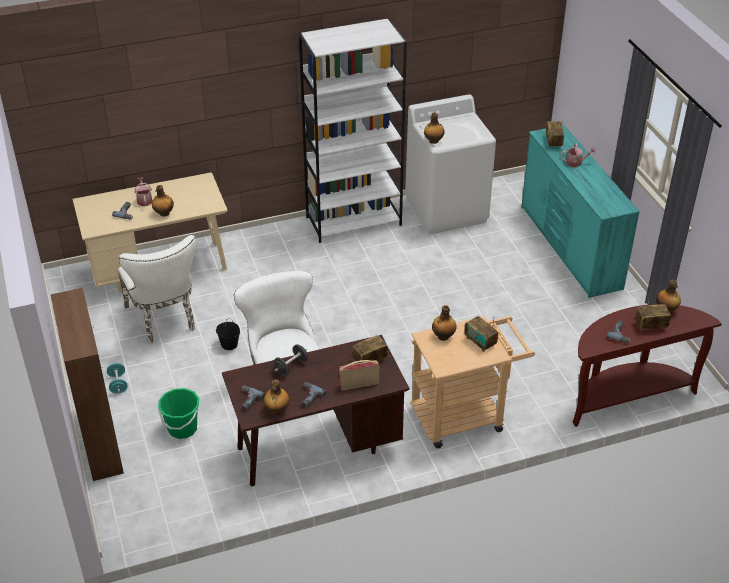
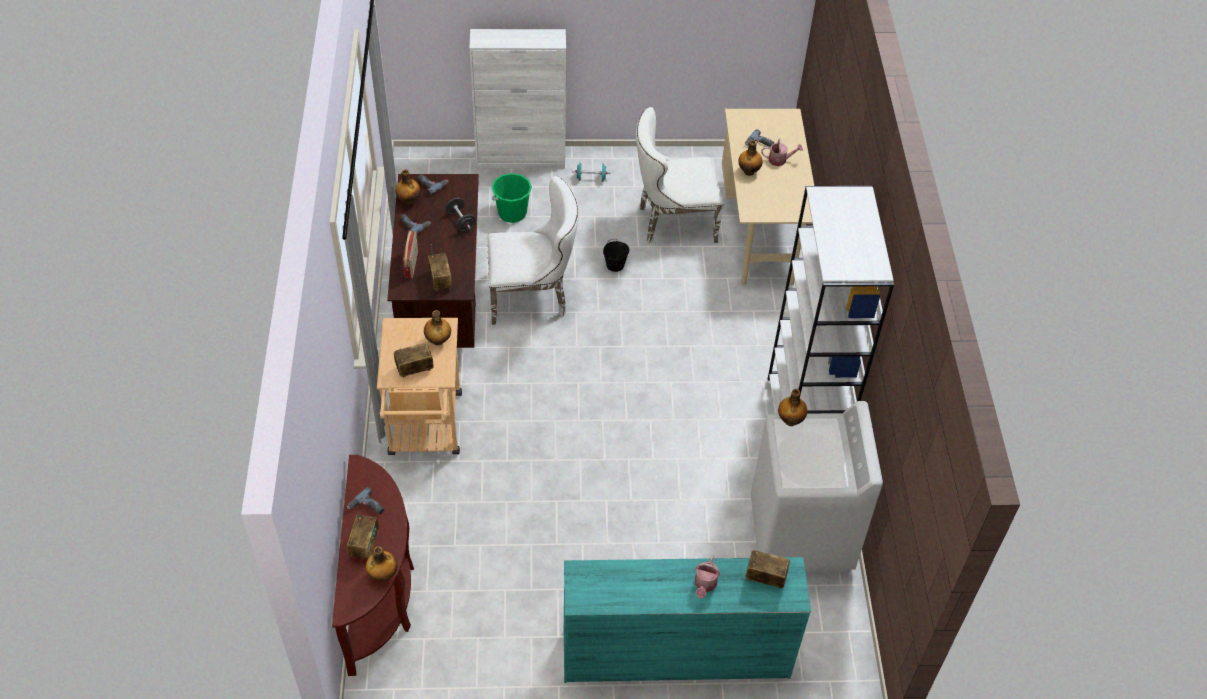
camera: 105 degrees right, 10 degrees up
(100, 441) = (521, 159): brown cabinet -> white cabinet

